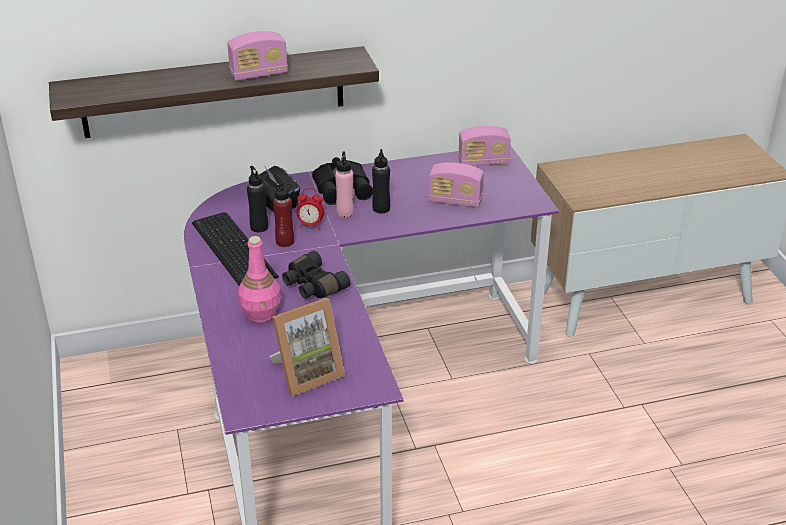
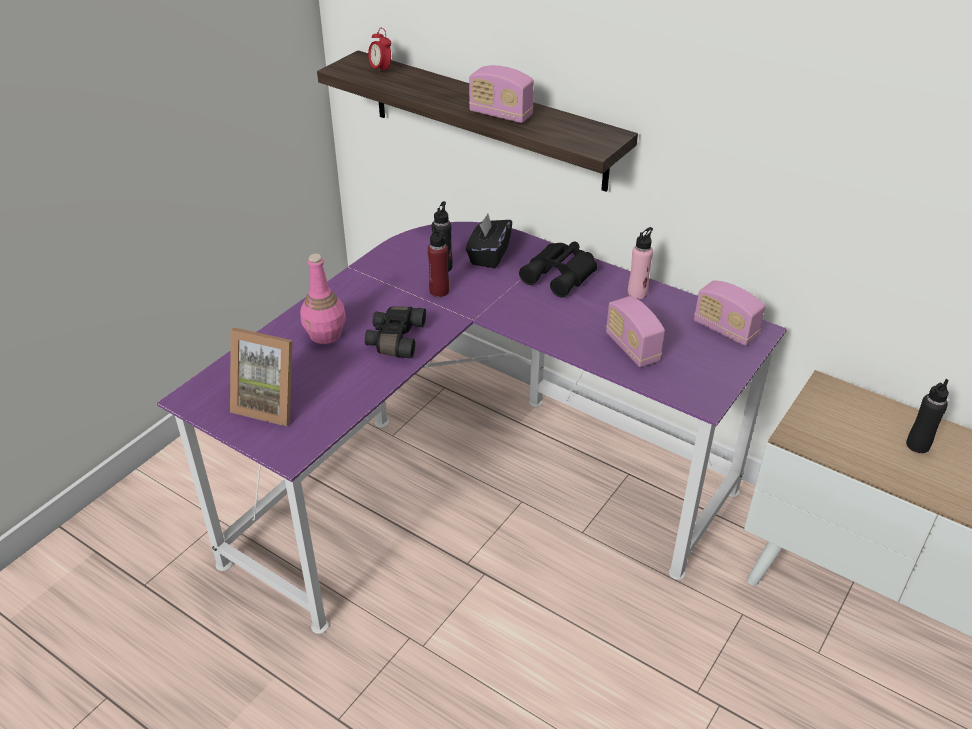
camera: 50 degrees right, 5 degrees up
(232, 251) = (392, 273): keyboard -> none
(310, 225) = (480, 290): alarm clock -> alarm clock (381, 70)
(345, 212) = (524, 297): pink bottle -> pink bottle (637, 293)
(381, 208) = (558, 313): black bottle -> black bottle (917, 445)

